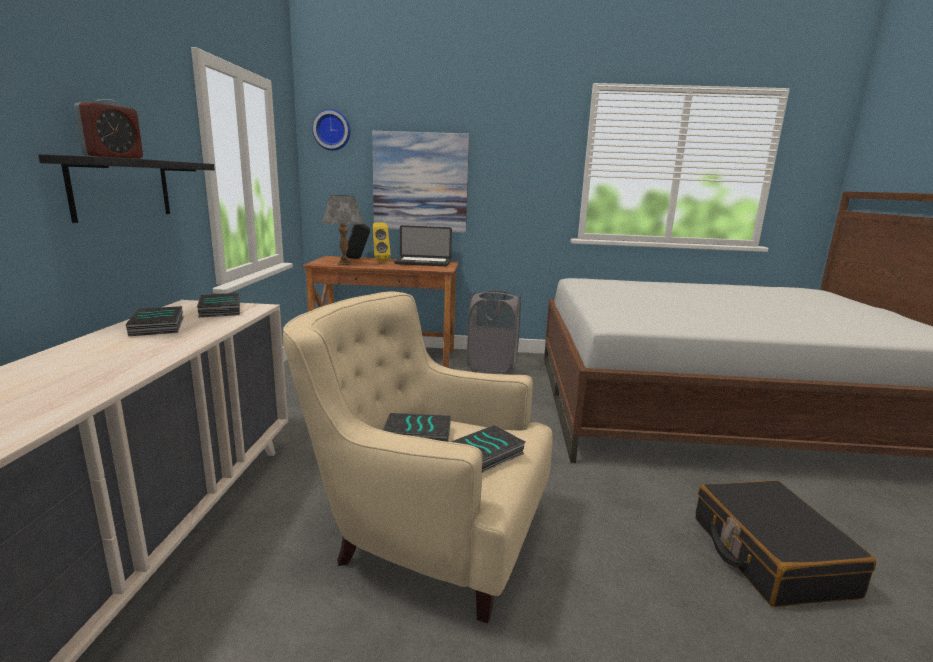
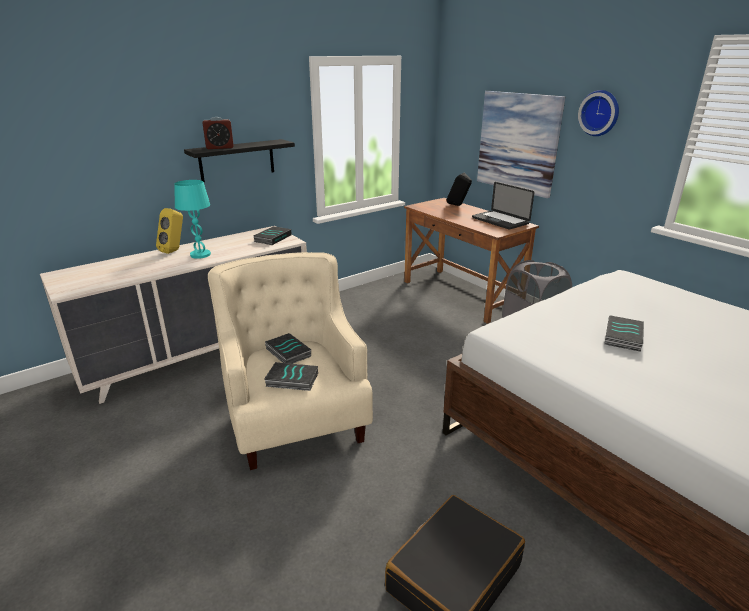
camera: 50 degrees right, 10 degrees up
(140, 347) = (200, 254): none -> turquoise table lamp
(159, 326) = (230, 243): book -> book (624, 337)
(332, 130) = (459, 89): wall clock -> wall clock (600, 113)
(344, 264) = (434, 210): grey table lamp -> none
(380, 261) = (470, 211): yellow speaker -> yellow speaker (174, 250)

